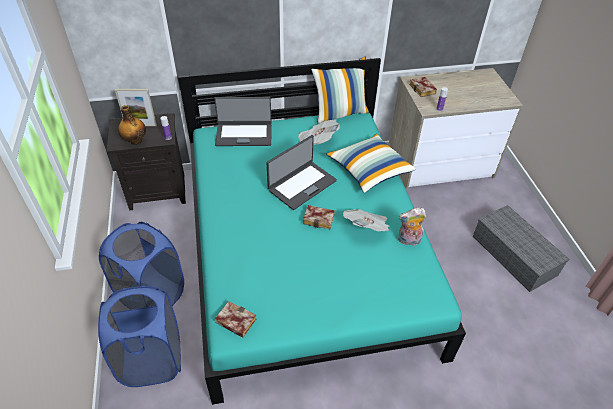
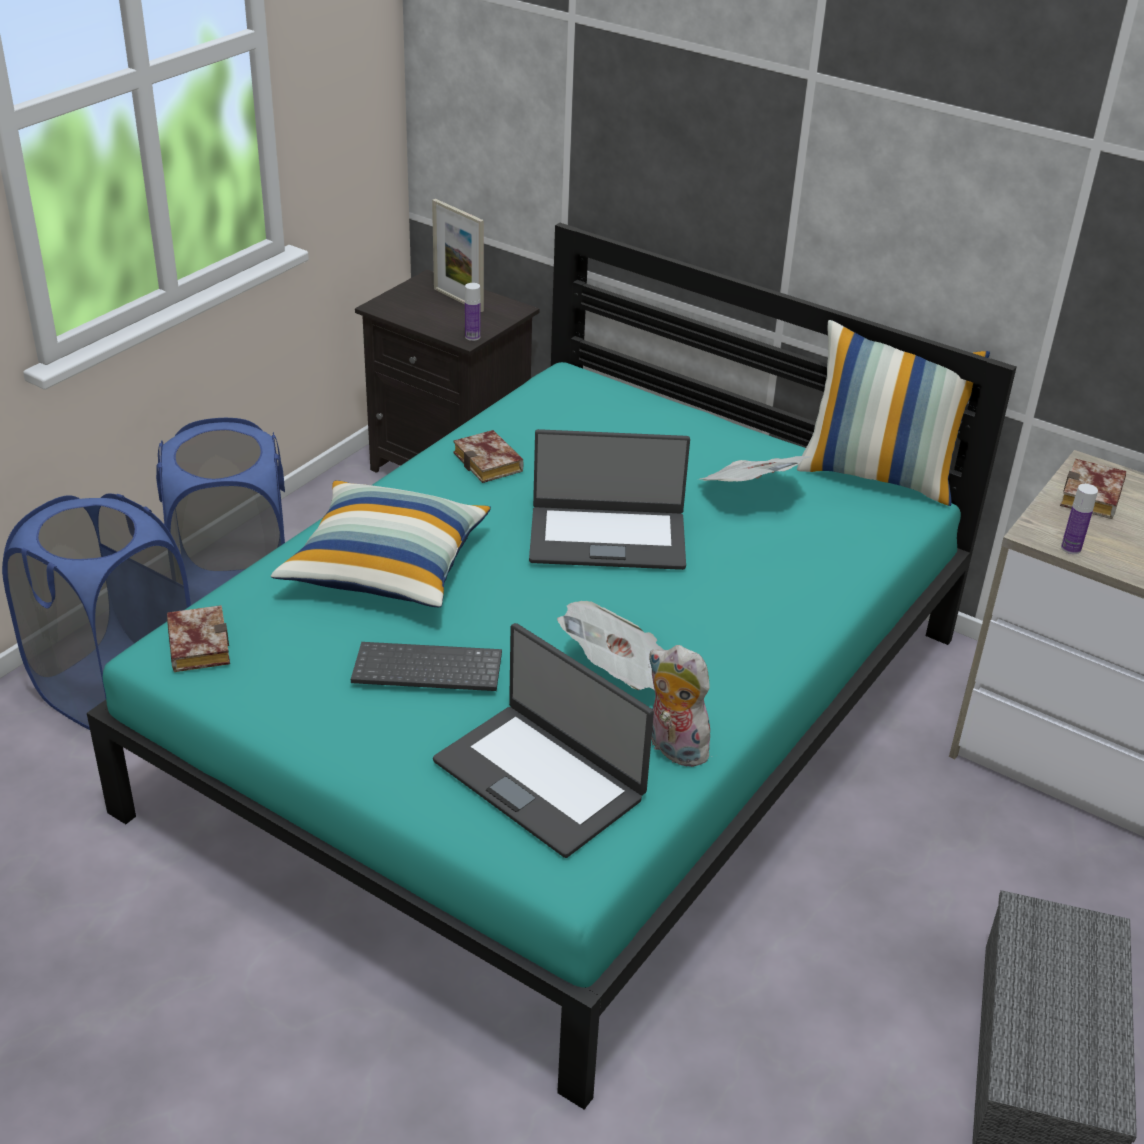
camera: 45 degrees right, 10 degrees down
(135, 141) = (417, 316): bottle -> none
(244, 134) = (628, 409): laptop -> laptop (540, 778)
(315, 271) = (425, 672): none -> keyboard
(320, 219) = (557, 605): book -> book (491, 463)
(369, 170) = (784, 594): pillow -> pillow (385, 566)

